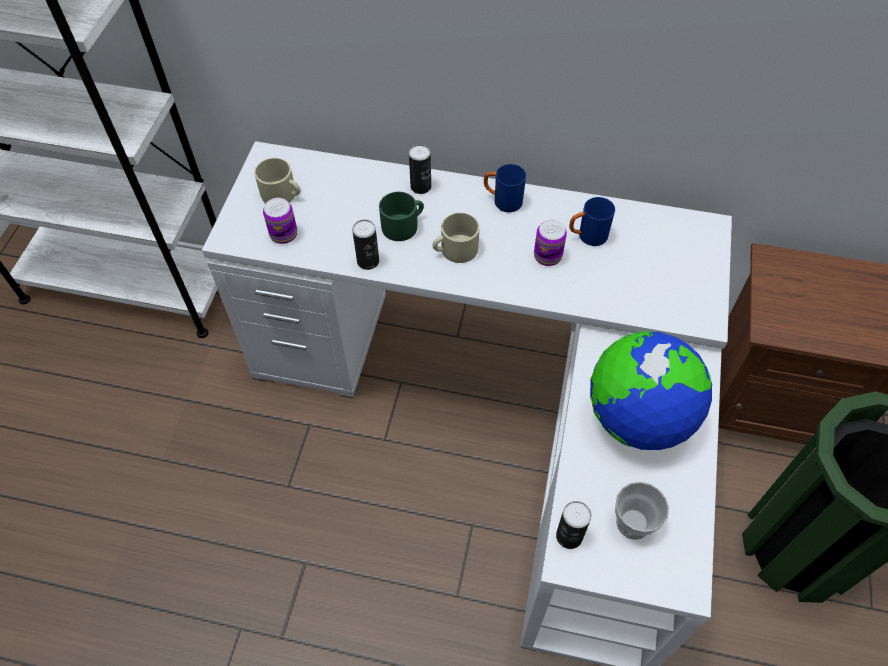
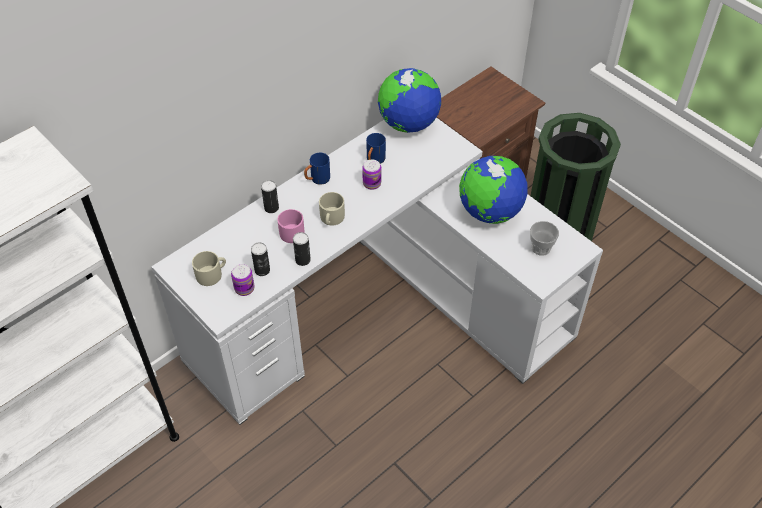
camera: 55 degrees left, 5 degrees down
(403, 225) = (292, 230): green mug -> pink mug
(569, 536) = (529, 275): can -> can (262, 270)
(685, 233) = (408, 123): none -> globe

